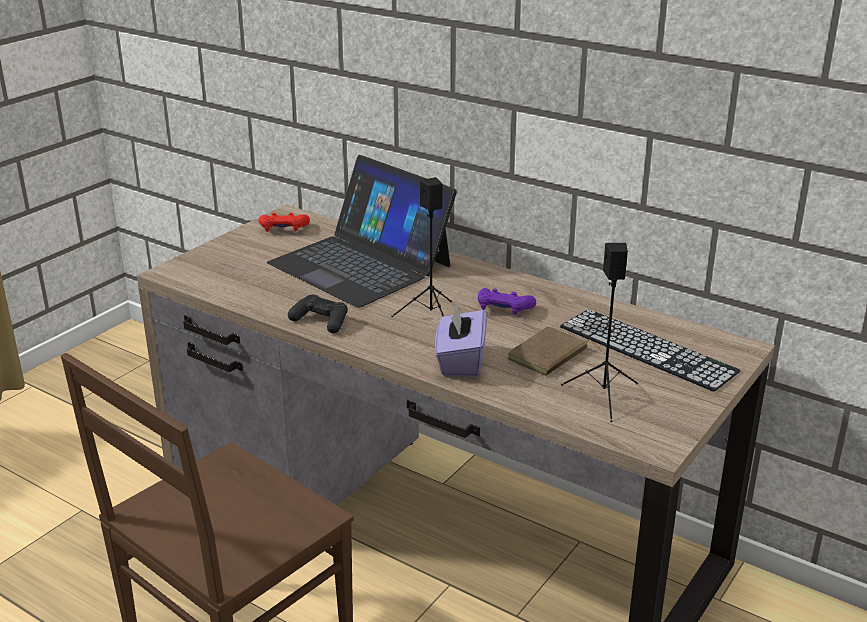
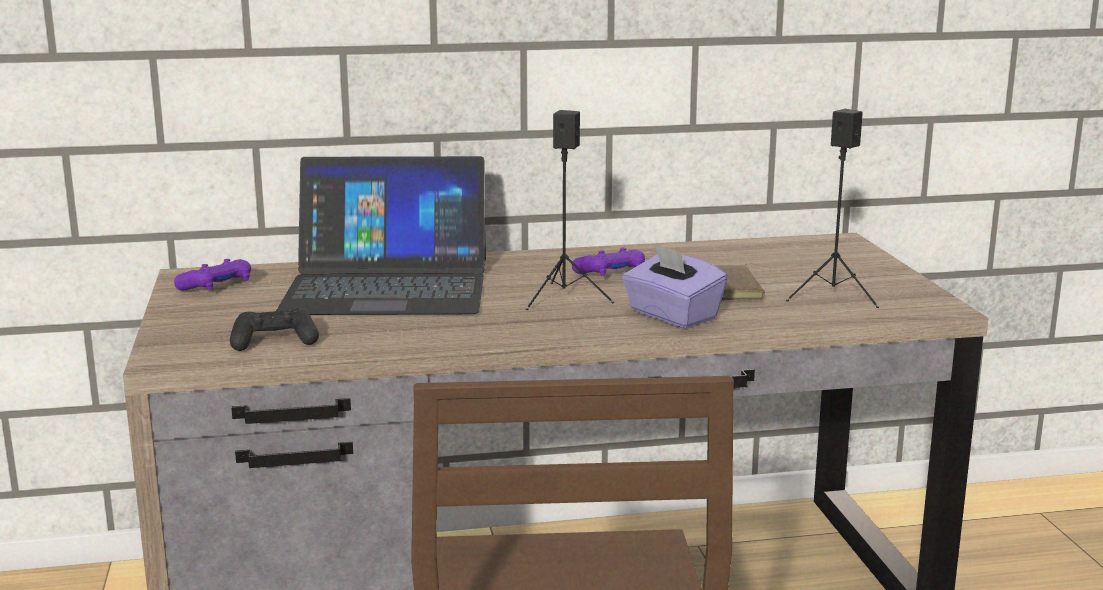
camera: 45 degrees left, 10 degrees down
(283, 229) = (217, 286): red game controller -> purple game controller
(320, 321) = (465, 335): black game controller -> black game controller (274, 341)
(647, 349) = (785, 261): keyboard -> none

